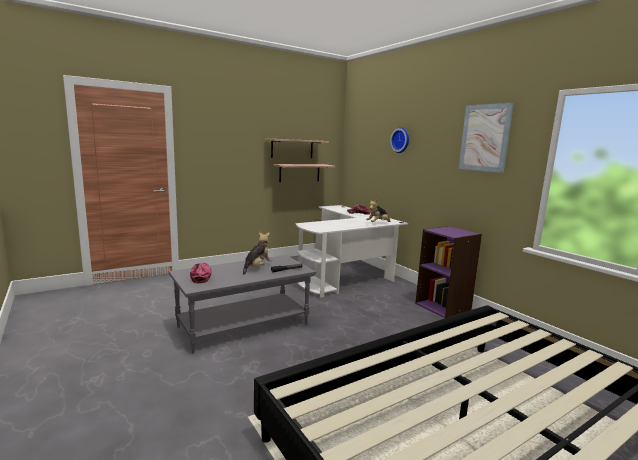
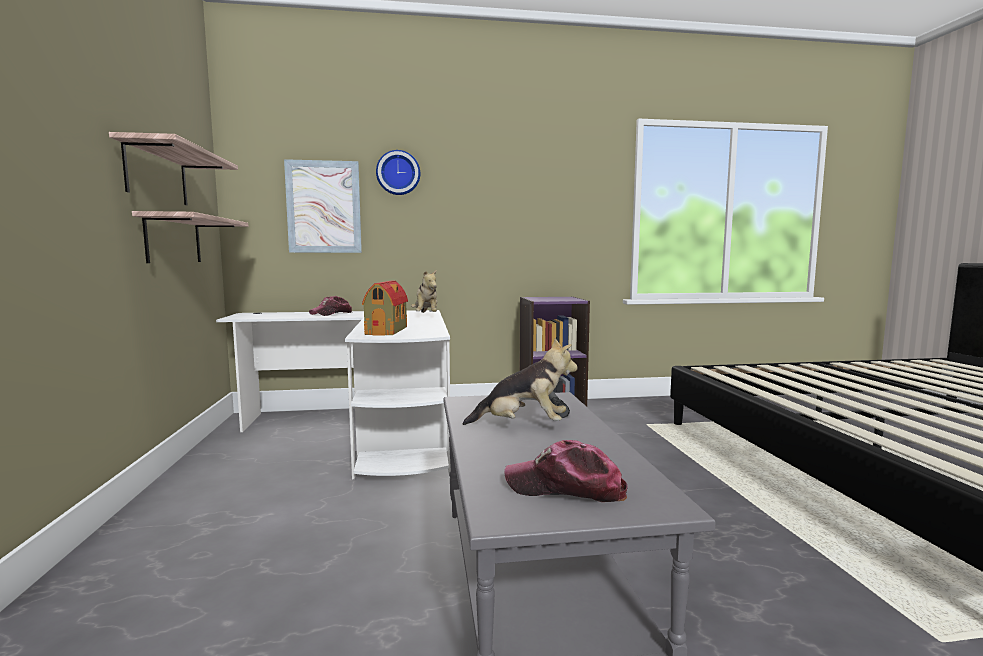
camera: 65 degrees left, 5 degrees down
(257, 267) = (522, 425): plush toy -> plush toy turned 135 degrees clockwise
(321, 224) = (387, 330): none -> toy house
(484, 138) = (554, 170): picture -> picture (324, 207)

